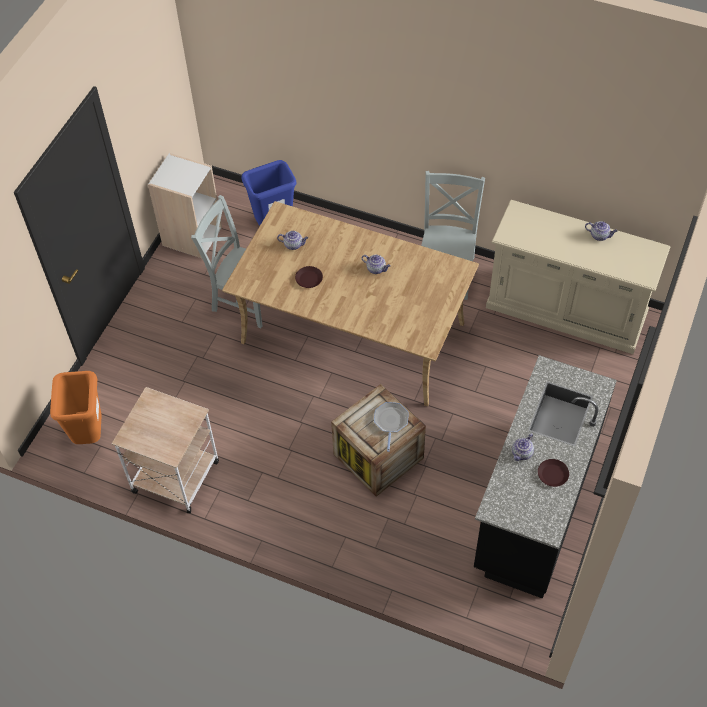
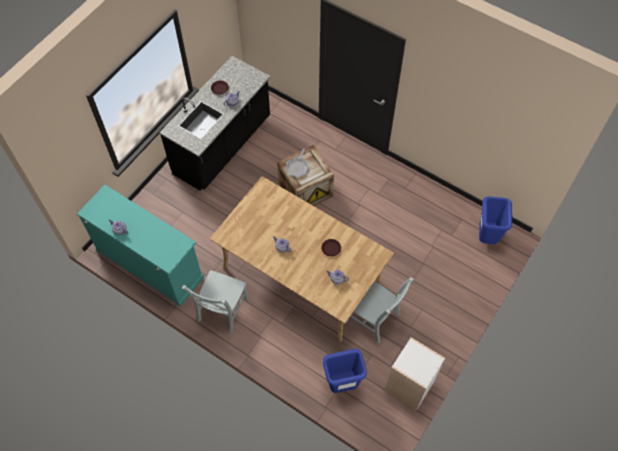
camera: 170 degrees left, 5 degrees up
(89, 434) = (486, 237): orange trash can -> blue trash can
(174, 475) = (432, 201): beige cart -> none
(566, 310) = (149, 264): beige cabinet -> turquoise cabinet

